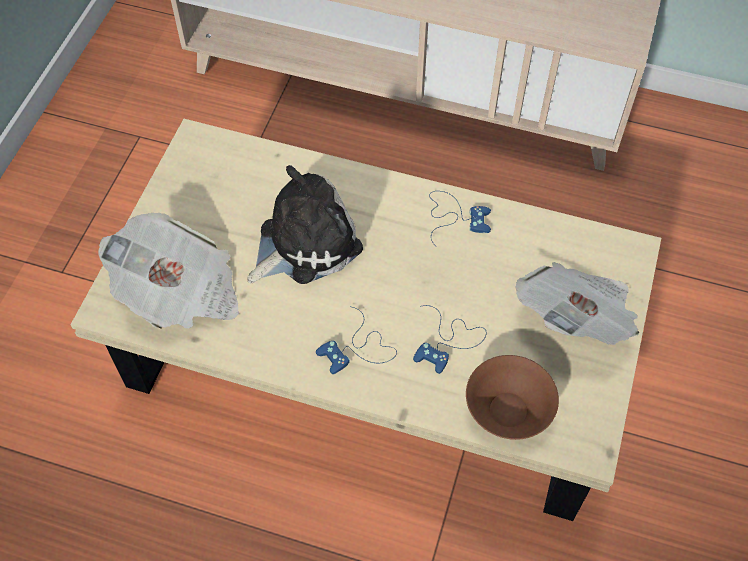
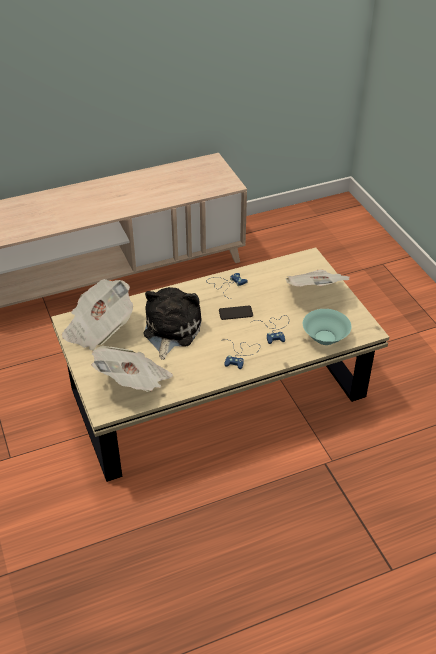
camera: 40 degrees left, 15 degrees down
(219, 176) = (98, 329): none -> newspaper
(420, 274) = (235, 313): none -> phone
(508, 409) = (325, 337): brown bowl -> turquoise bowl

